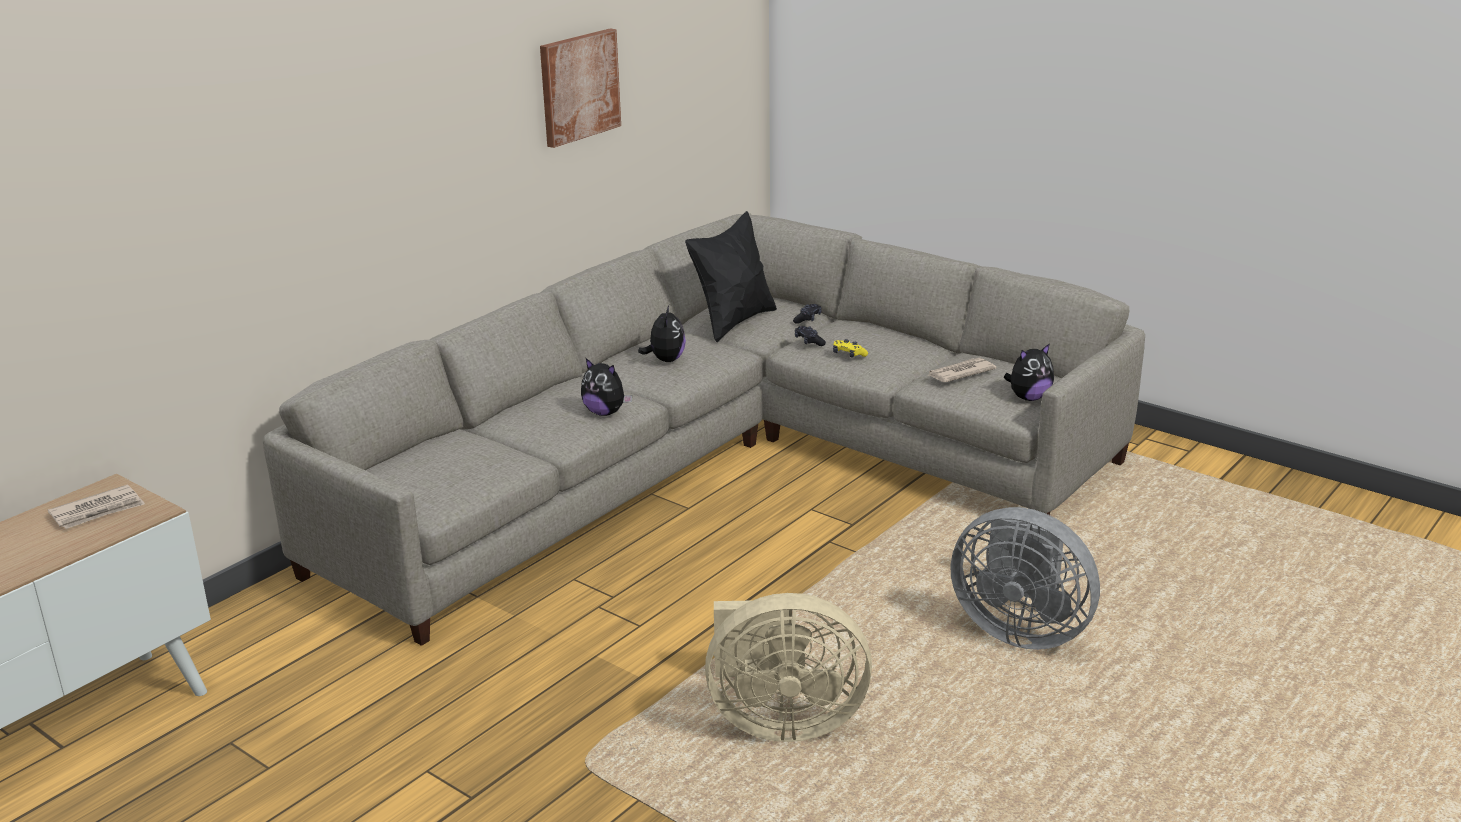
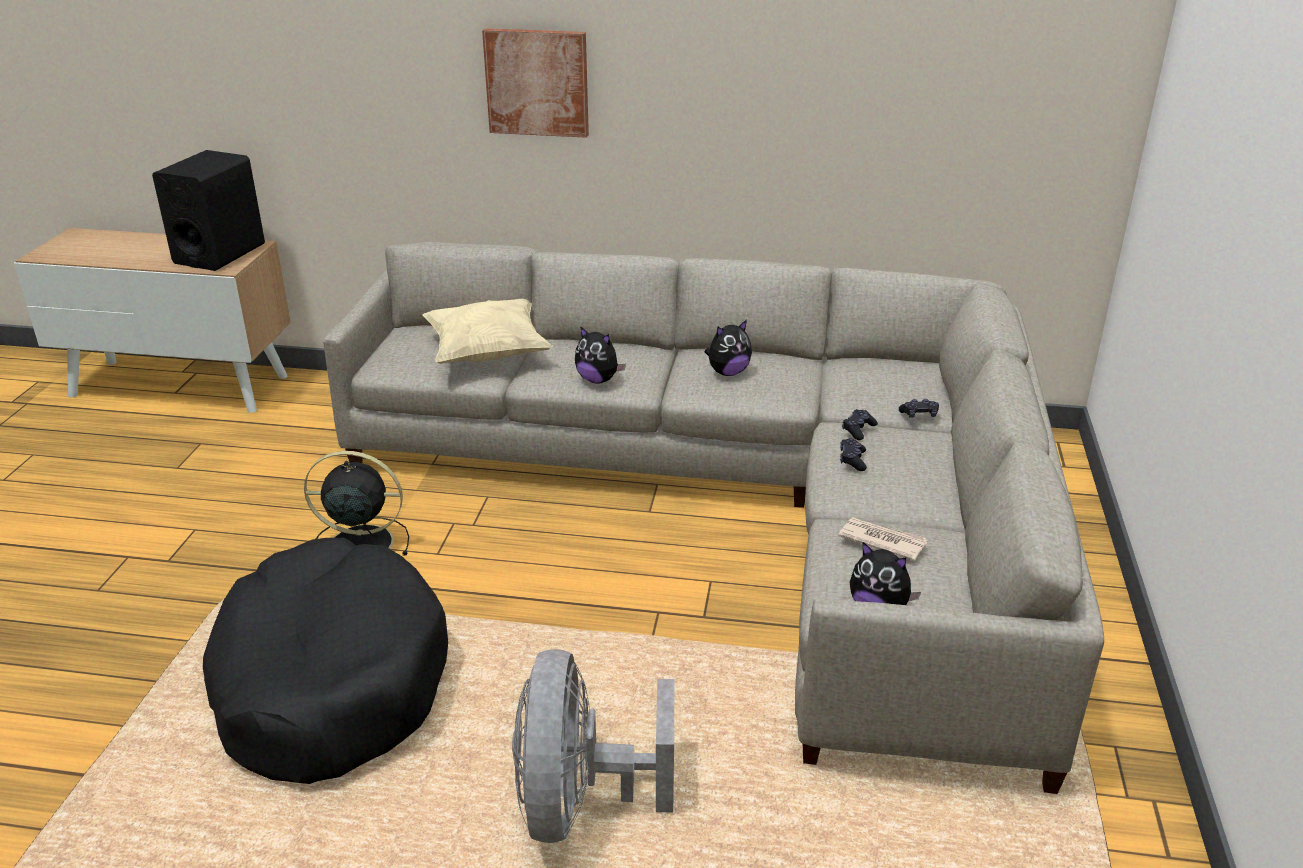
camera: 60 degrees right, 5 degrees up
(98, 511) = (220, 253): newspaper -> black speaker
(482, 450) = (487, 354): none -> beige pillow
(575, 667) = (358, 544): none -> black fan
(579, 86) = (802, 75): picture -> picture (537, 82)
(605, 412) = (598, 380): plush toy -> plush toy turned 60 degrees counterclockwise
(733, 322) = (856, 379): black pillow -> none
(781, 721) = (329, 682): beige fan -> black dog bed
(848, 354) = (852, 460): yellow game controller -> black game controller

